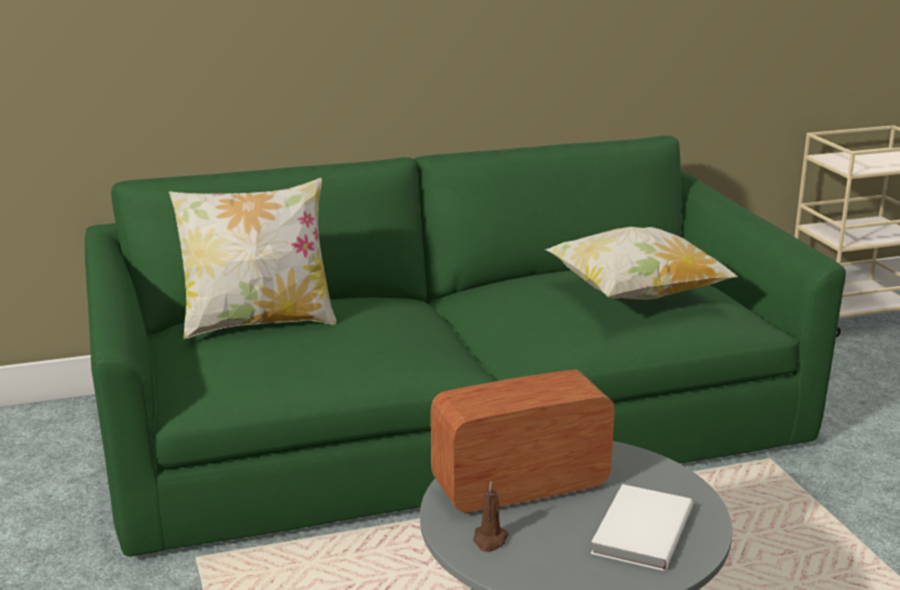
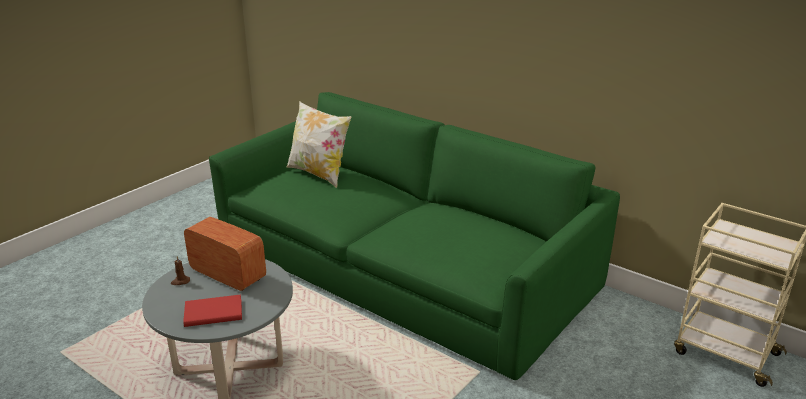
camera: 55 degrees right, 5 degrees up
(635, 296) = (464, 242): pillow -> none
(639, 531) = (212, 312): white book -> red book

